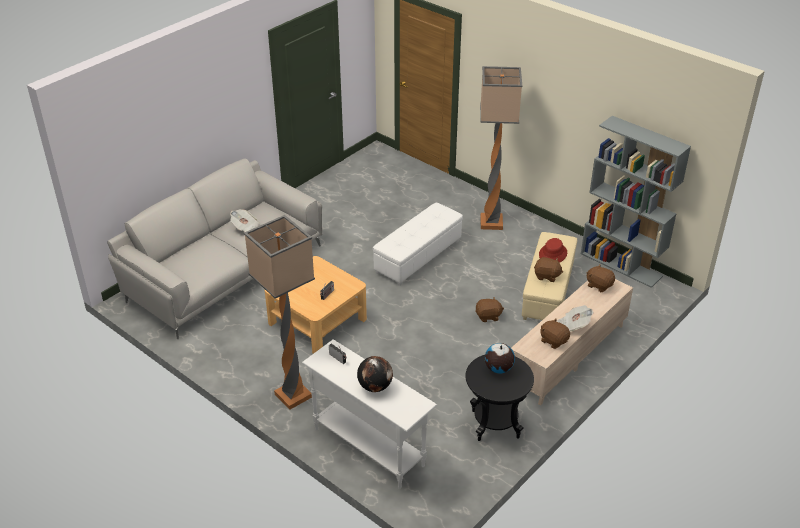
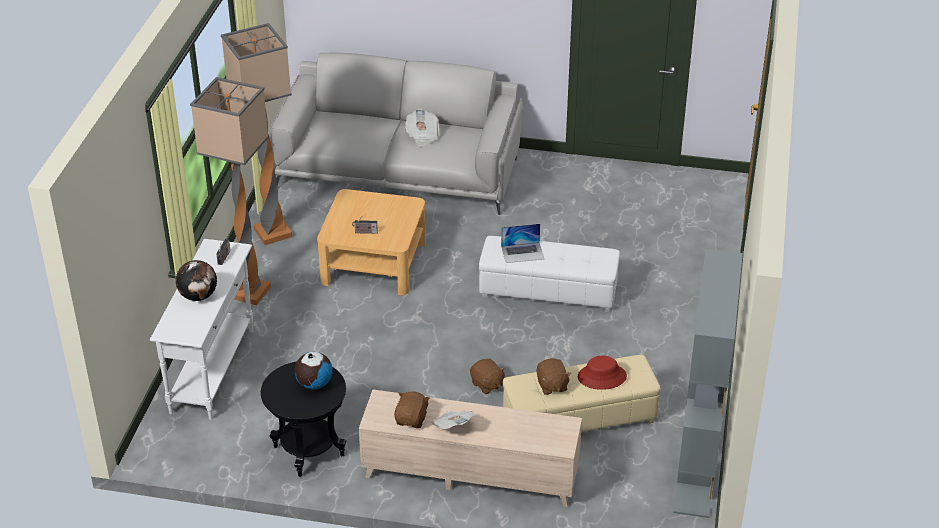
camera: 60 degrees right, 0 degrees up
(406, 238) = (522, 252): none -> laptop
(490, 222) = (673, 324): floor lamp -> floor lamp (273, 232)
(599, 285) = (551, 427): brown plush toy -> none

